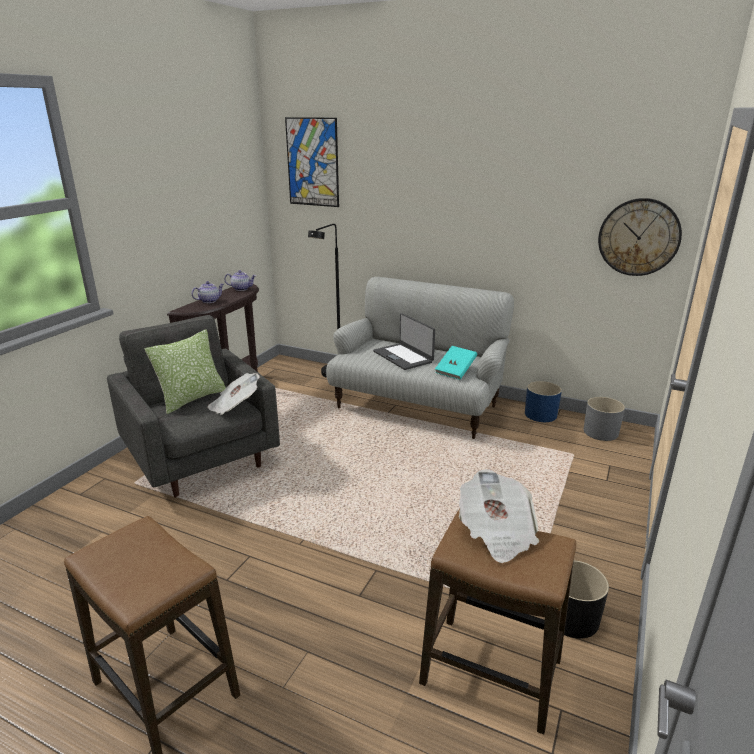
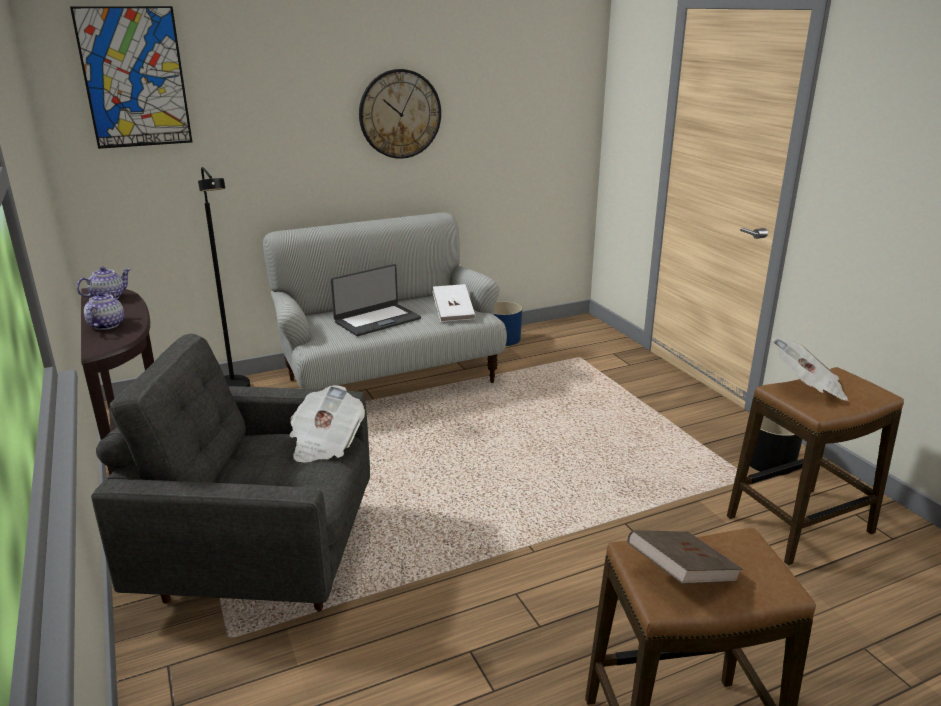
camera: 50 degrees left, 0 degrees up
(127, 554) = (681, 575): none -> brown book
(192, 399) = (245, 466): pillow -> none
(403, 356) = (377, 320): laptop -> laptop turned 45 degrees counterclockwise
(455, 371) = (453, 313): turquoise book -> white book
(601, 432) = (565, 332): grey planter -> none
(639, 237) = (557, 126): wall clock -> wall clock (400, 114)

